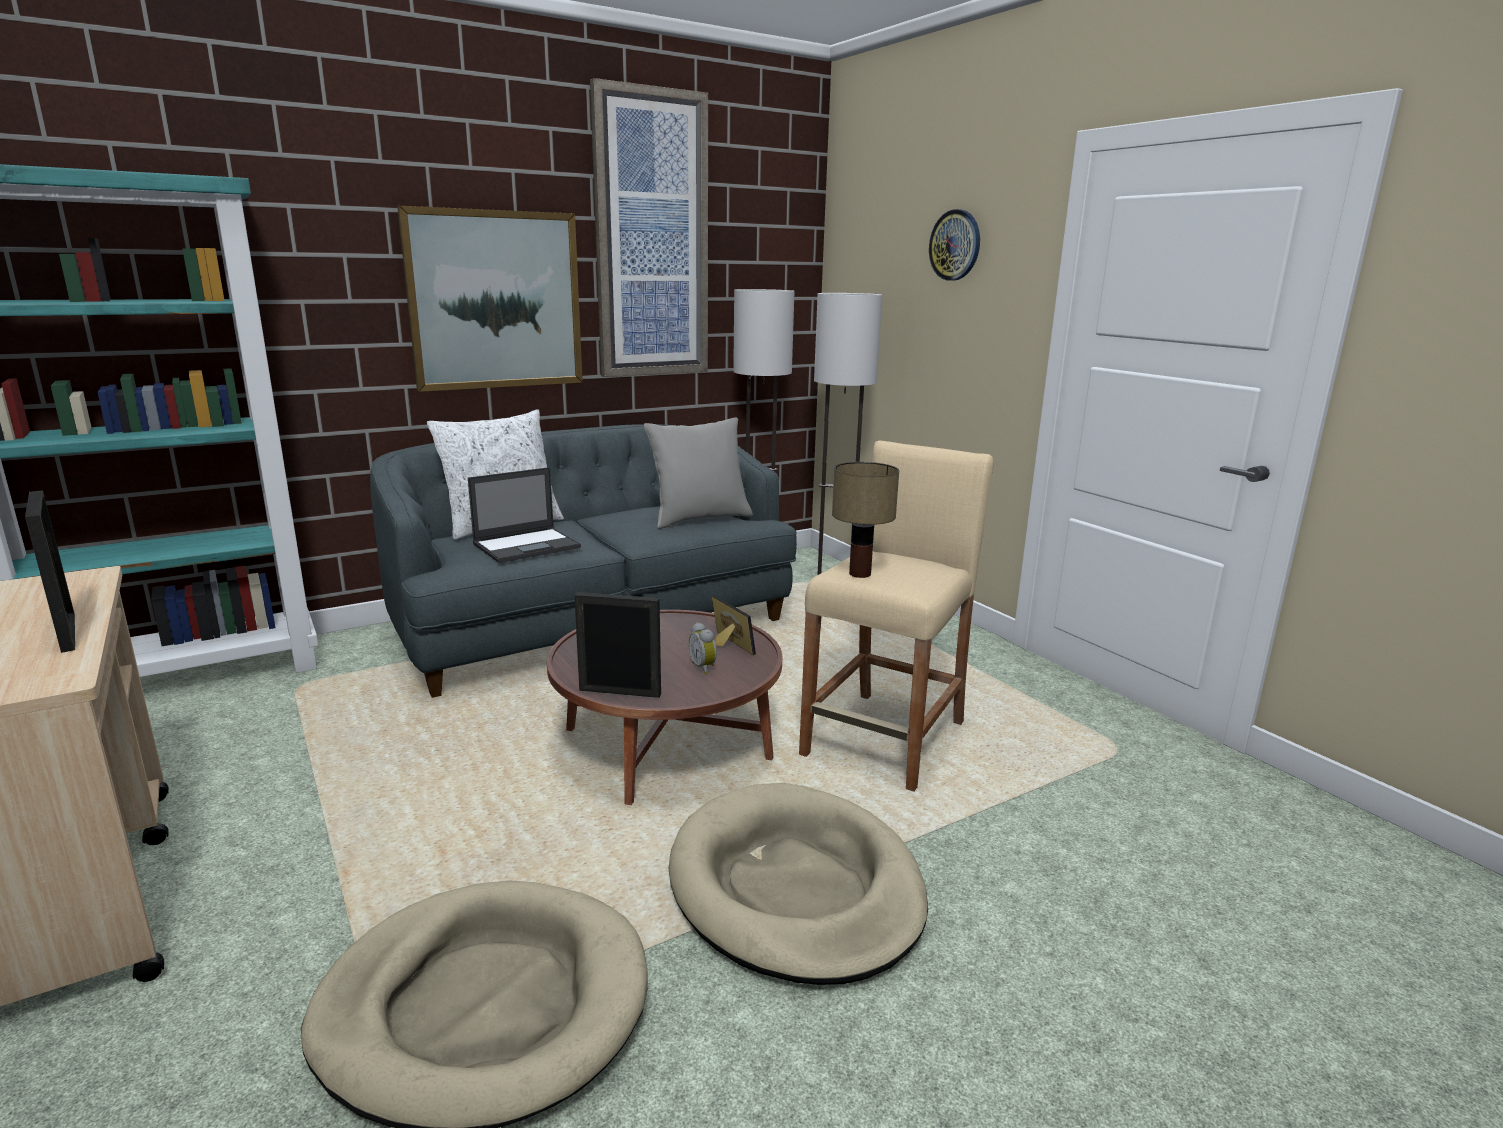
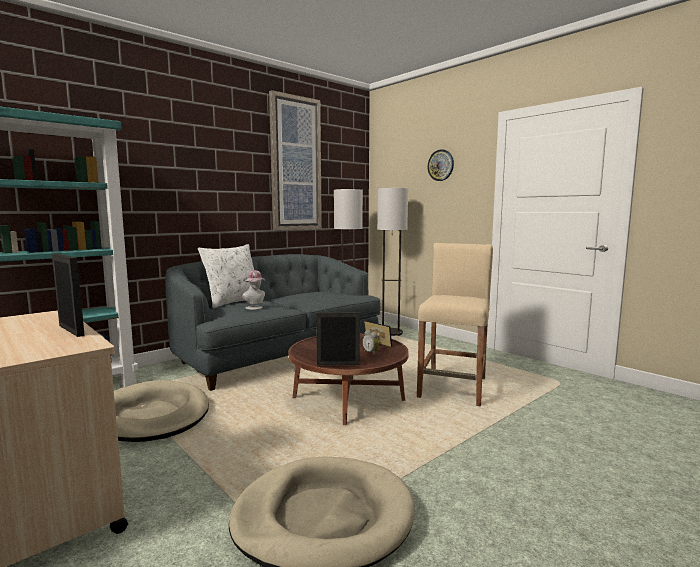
camera: 10 degrees left, 10 degrees down
(495, 300) = (224, 191): picture -> none
(528, 545) = (255, 308): laptop -> hat
(699, 519) = (333, 295): grey pillow -> none
(795, 888) = (449, 450): beige dog bed -> beige dog bed (152, 416)
(858, 574) = (443, 300): table lamp -> none

